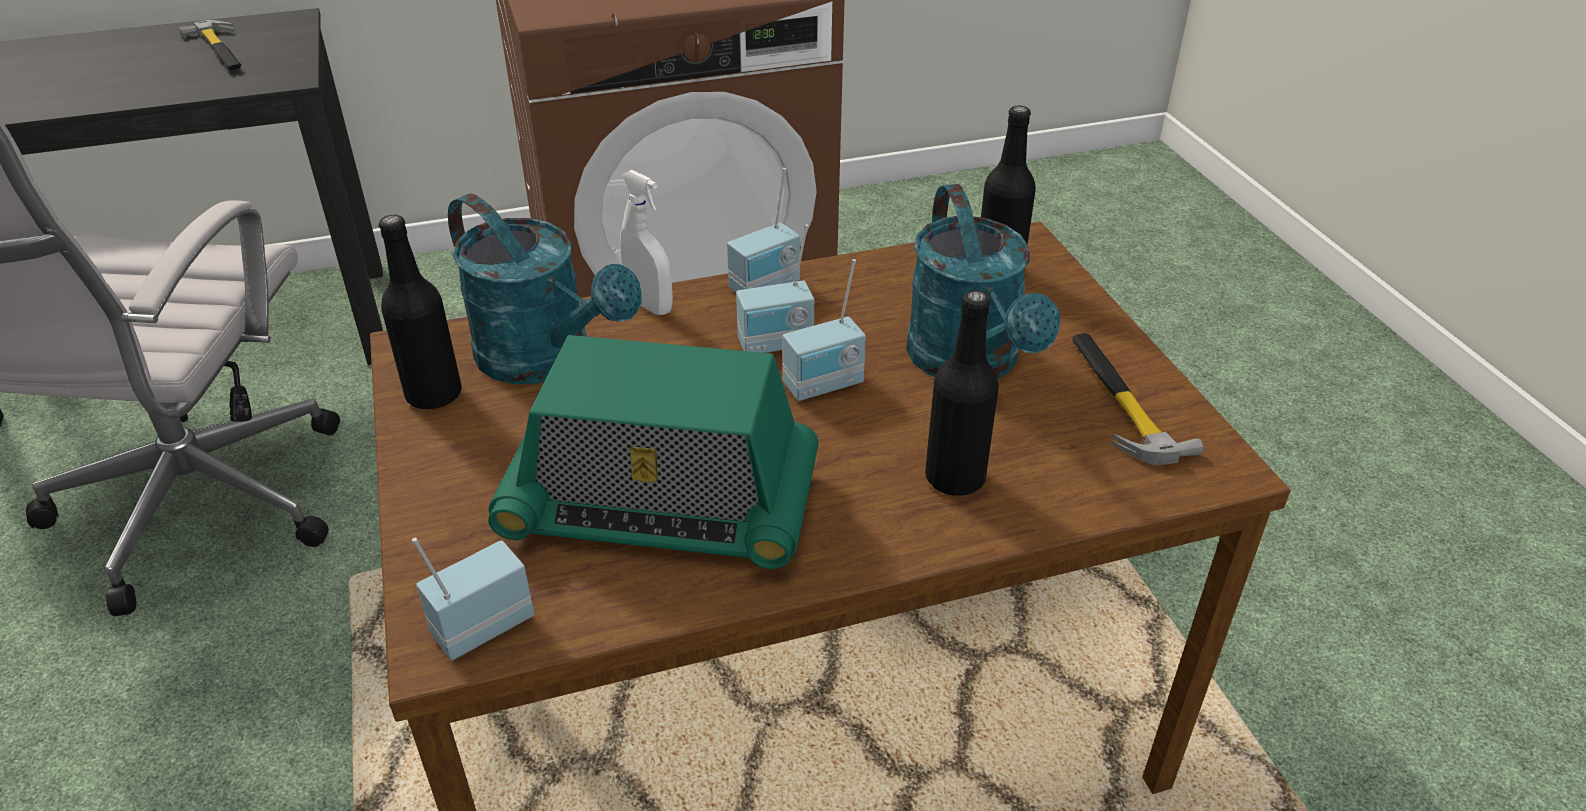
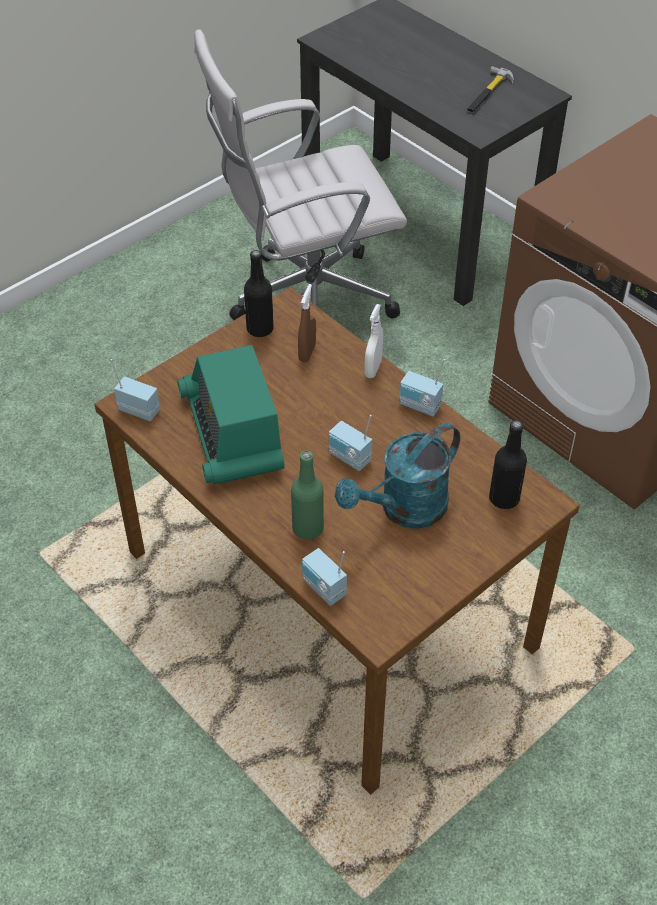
camera: 65 degrees right, 10 degrees up
(547, 359) = (307, 353): turquoise watering can -> brown spray bottle
(776, 345) = (371, 429): radio -> radio (323, 589)
(955, 478) = (308, 528): black bottle -> green bottle
(1118, 400) = (410, 580): hammer -> none

